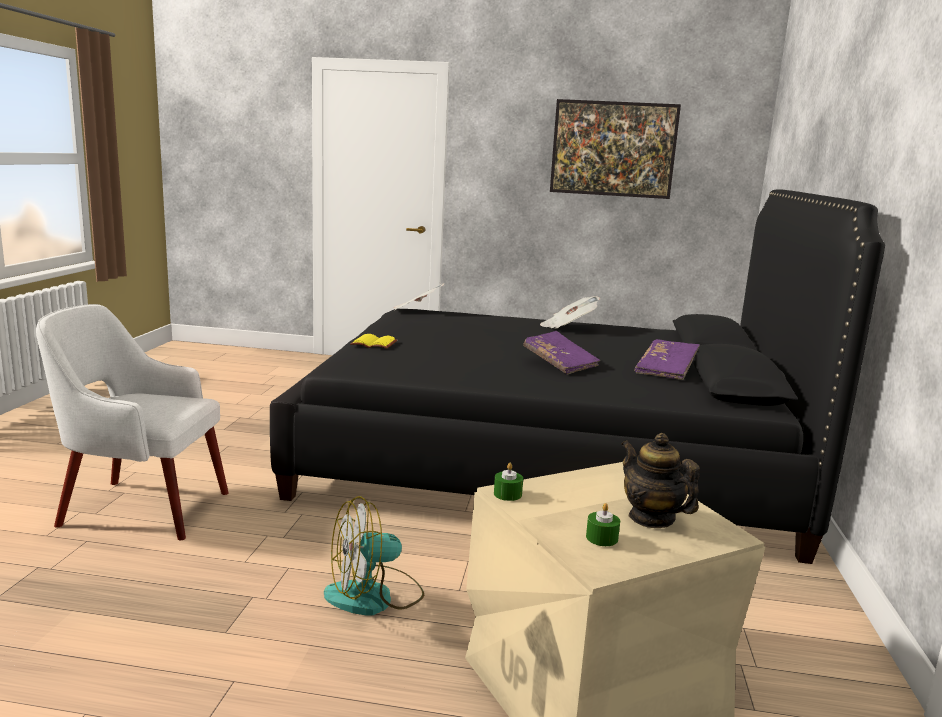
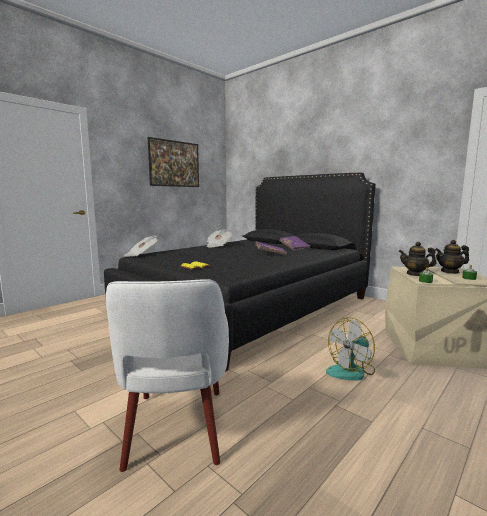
camera: 55 degrees left, 5 degrees down
(140, 508) = (176, 428): white armchair -> white armchair turned 45 degrees counterclockwise
(374, 596) = (351, 371): fan -> fan turned 45 degrees clockwise
(572, 484) = (415, 274): none -> teapot

